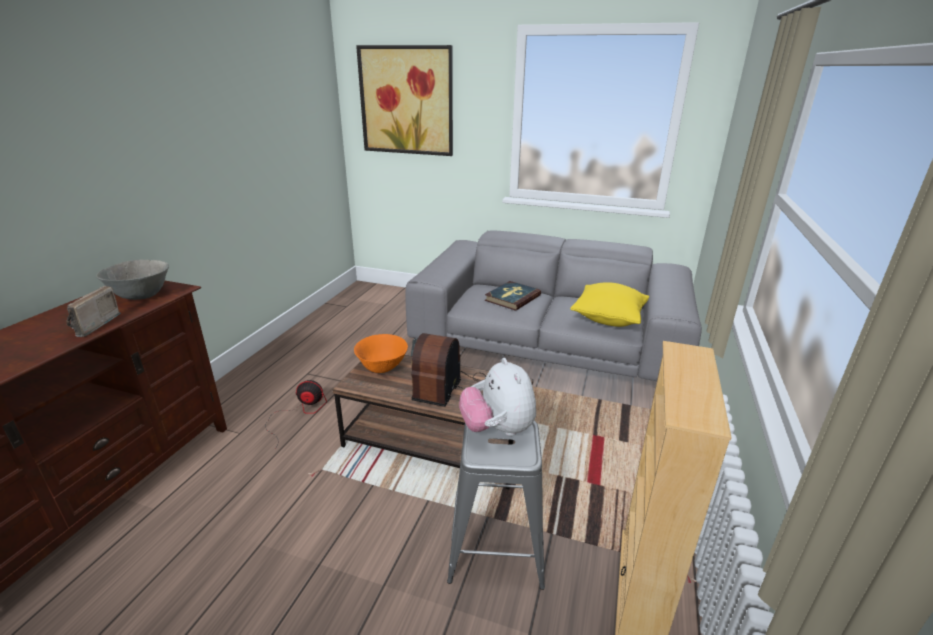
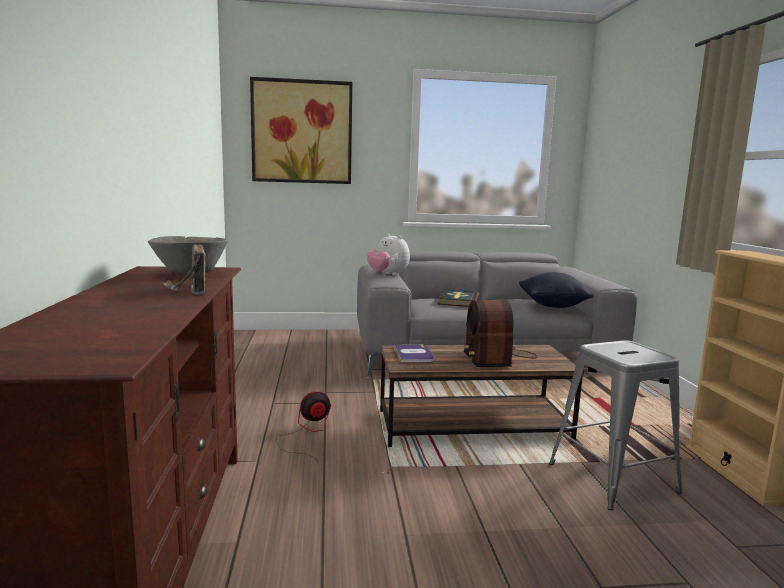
camera: 25 degrees left, 15 degrees down
(382, 368) = (413, 354): orange bowl -> book
(497, 429) = (613, 347): plush toy -> plush toy (388, 274)
(608, 319) = (552, 305): yellow pillow -> black pillow

